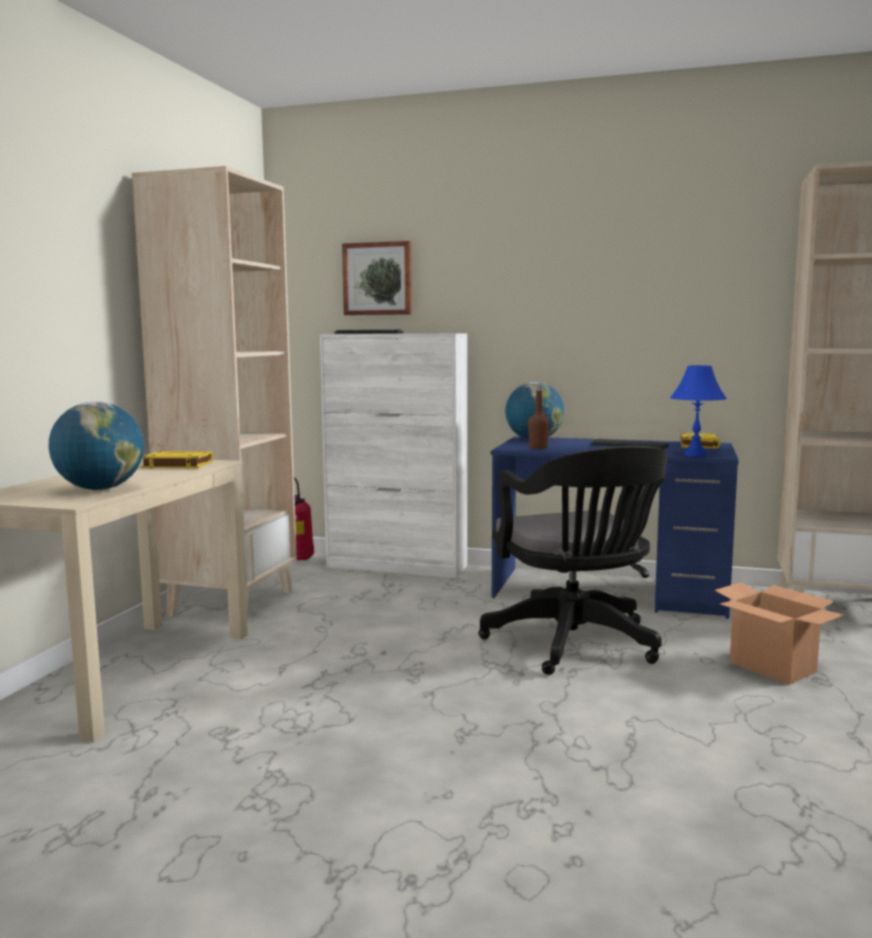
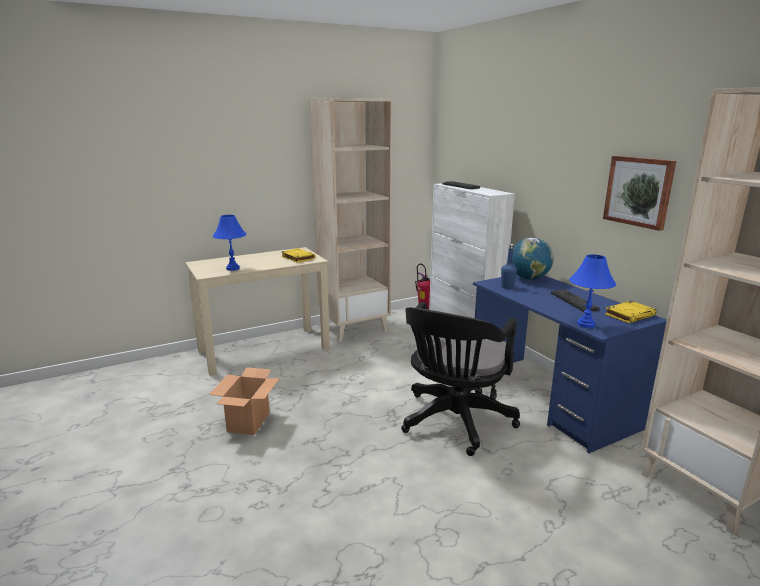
camera: 45 degrees right, 10 degrees up
(100, 489) = (232, 268): globe -> blue table lamp
(378, 279) = (478, 148): picture -> picture (639, 191)
(538, 447) = (507, 287): brown bottle -> blue bottle
(773, 667) = (538, 499): cardboard box -> cardboard box (248, 422)

